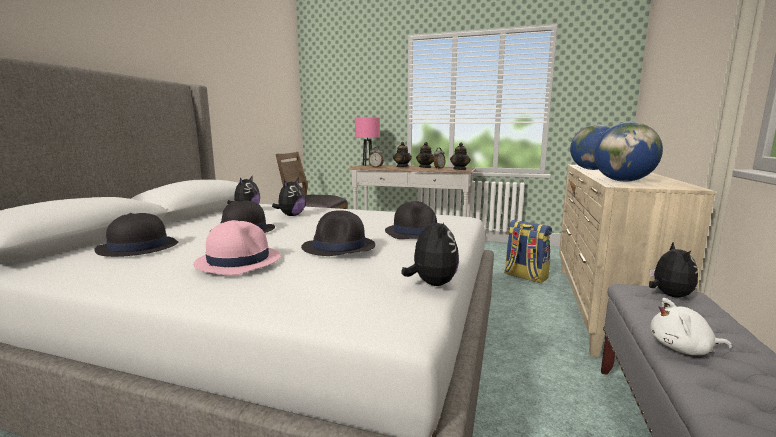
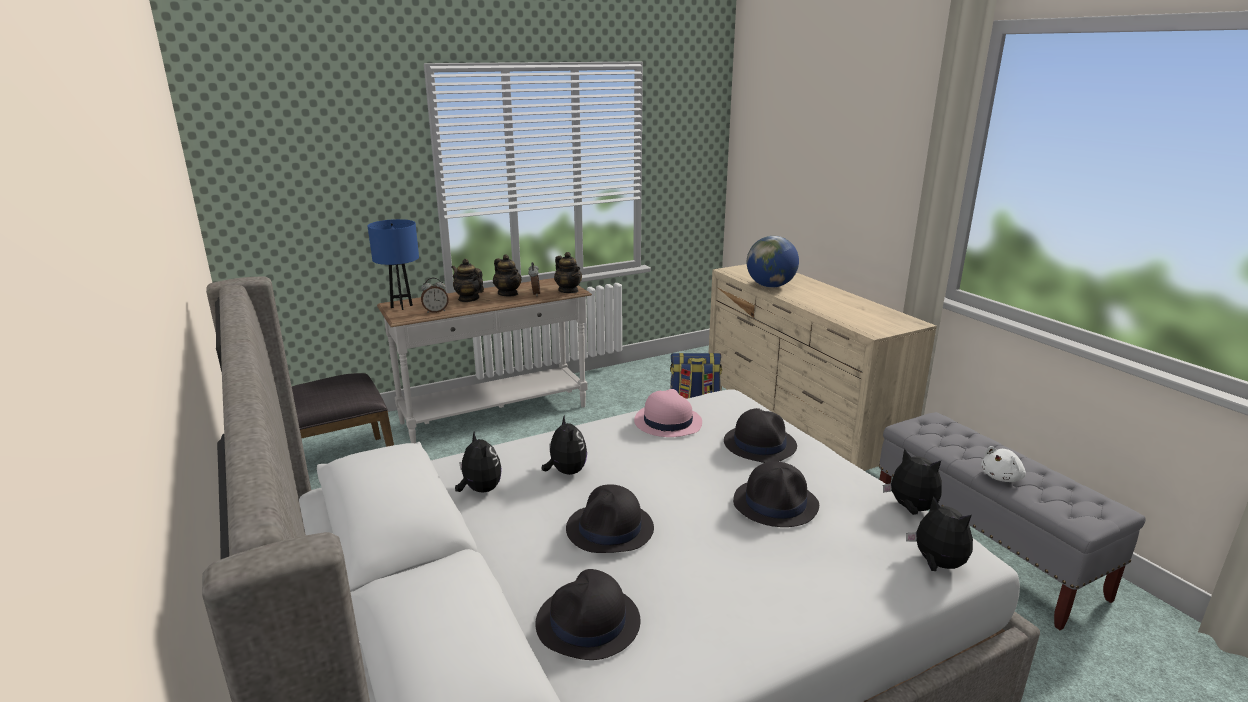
camera: 45 degrees left, 10 degrees up
(238, 261) = (754, 572): pink hat -> pink hat (667, 422)
(368, 165) = (401, 306): pink table lamp -> blue table lamp
(623, 181) = (856, 319): globe -> none
(669, 295) = (932, 426): plush toy -> plush toy (937, 564)

